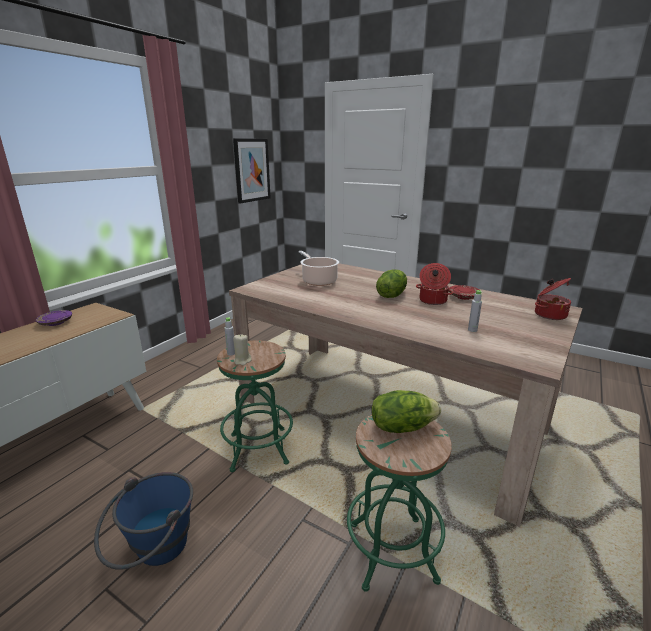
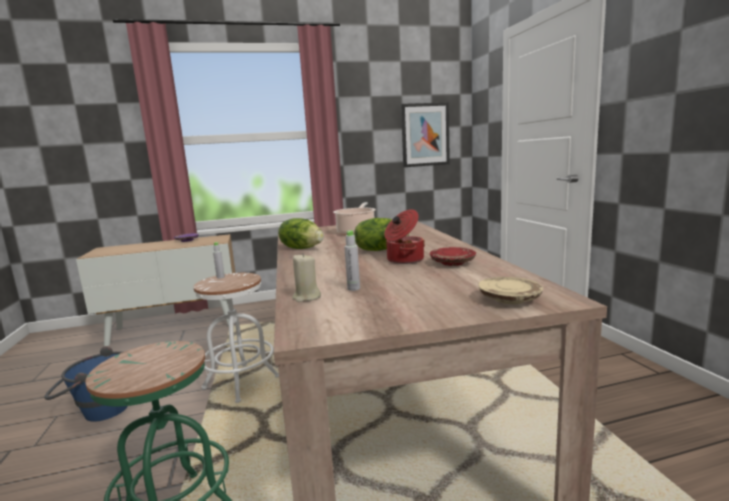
camera: 45 degrees right, 10 degrees down
(242, 361) = (213, 283): beige candle -> beige candle (306, 297)
(259, 449) = (241, 382): green stool -> white stool
(402, 427) = (167, 357): lettuce -> lettuce (302, 248)
(549, 314) = (509, 299): cooking pot -> beige plate

